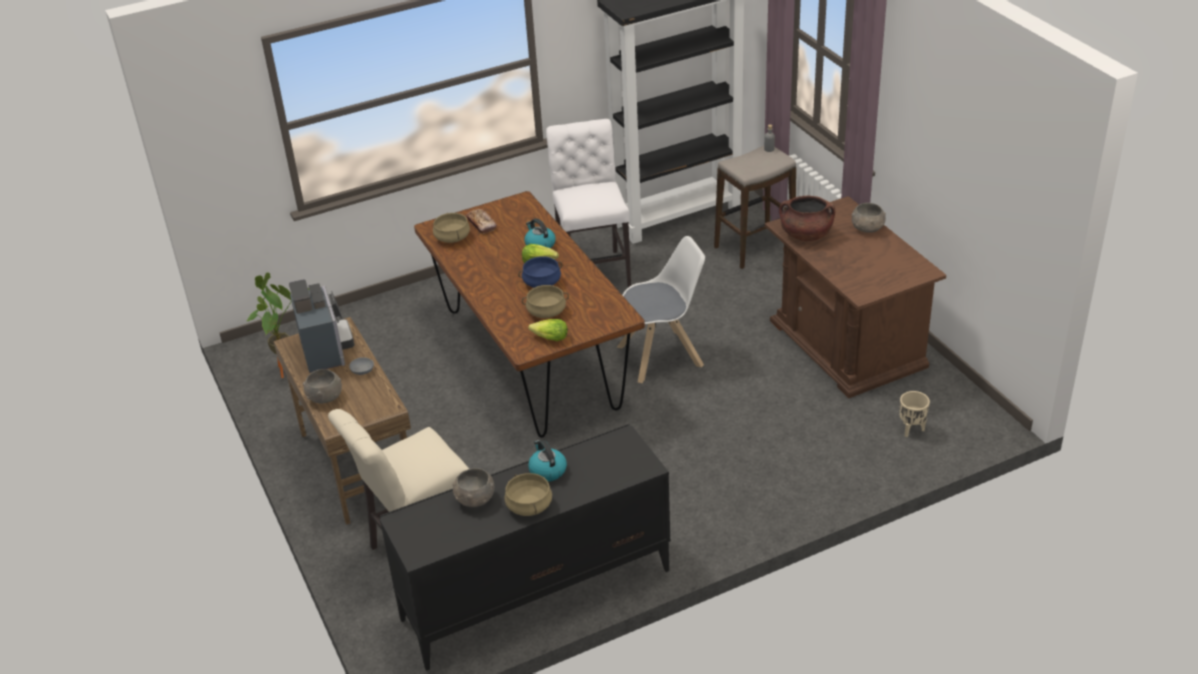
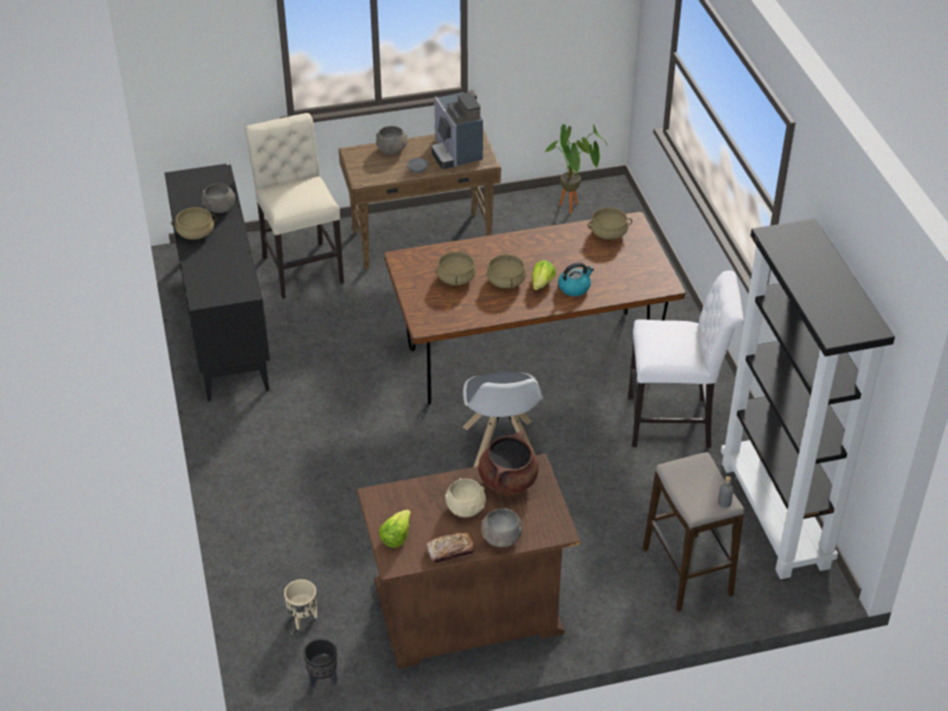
camera: 100 degrees right, 5 degrees up
(326, 350) = (456, 152): coffee machine -> coffee machine turned 75 degrees clockwise
(481, 224) = (626, 254): bread -> bread (450, 551)
(542, 282) = (506, 281): blue cooking pot -> beige cooking pot
(547, 470) = (229, 246): kettle -> none
(550, 338) = (413, 275): lettuce -> lettuce (396, 536)
(846, 249) = (466, 507): none -> beige bowl
(964, 404) = (322, 679): none -> black planter

